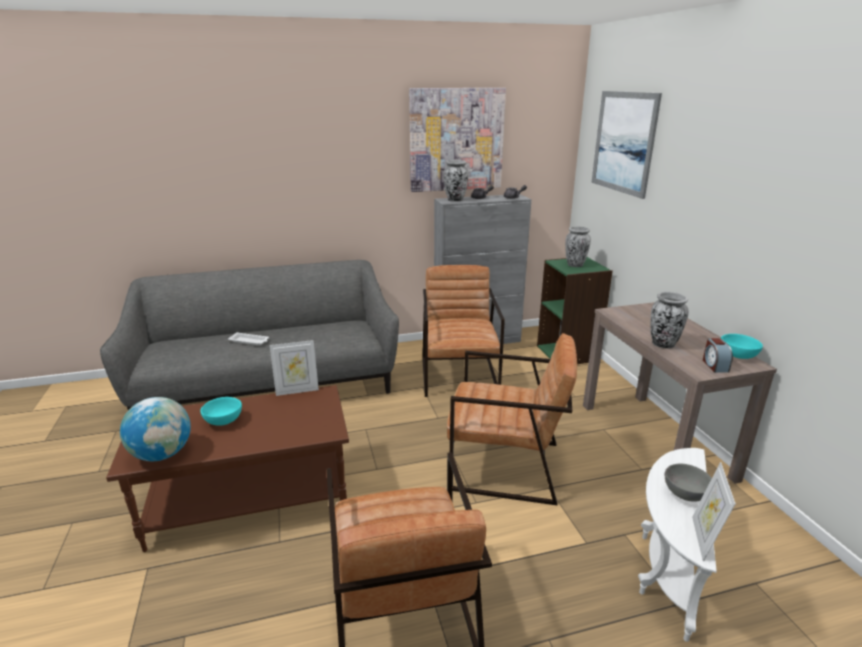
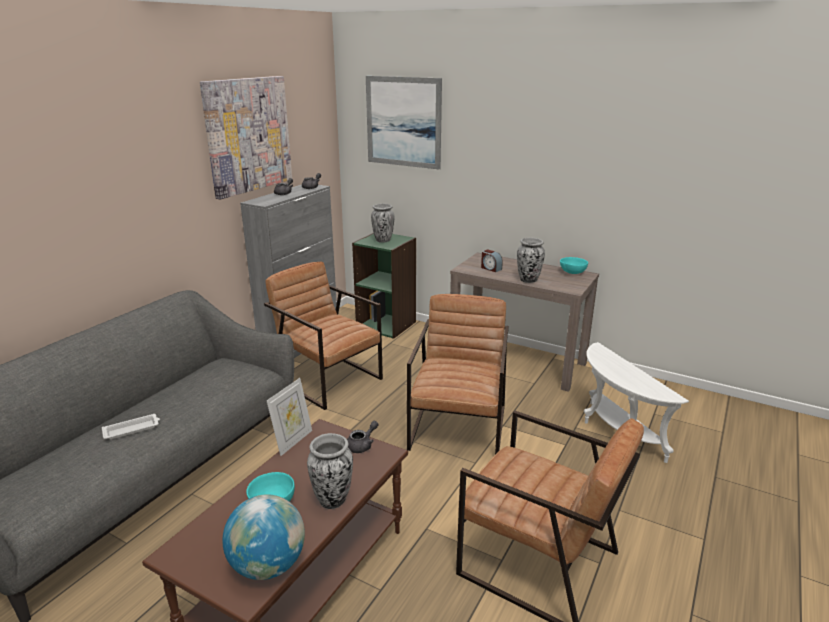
camera: 45 degrees left, 0 degrees up
(327, 417) = (362, 445): none -> grey teapot
(455, 200) = (266, 200): vase -> vase (333, 500)
(505, 466) = (459, 427): brown armchair -> brown armchair turned 45 degrees counterclockwise
(684, 493) = (625, 371): grey bowl -> none
(704, 539) = (664, 388): picture frame -> none
(714, 365) = (572, 283): alarm clock -> alarm clock (490, 268)

